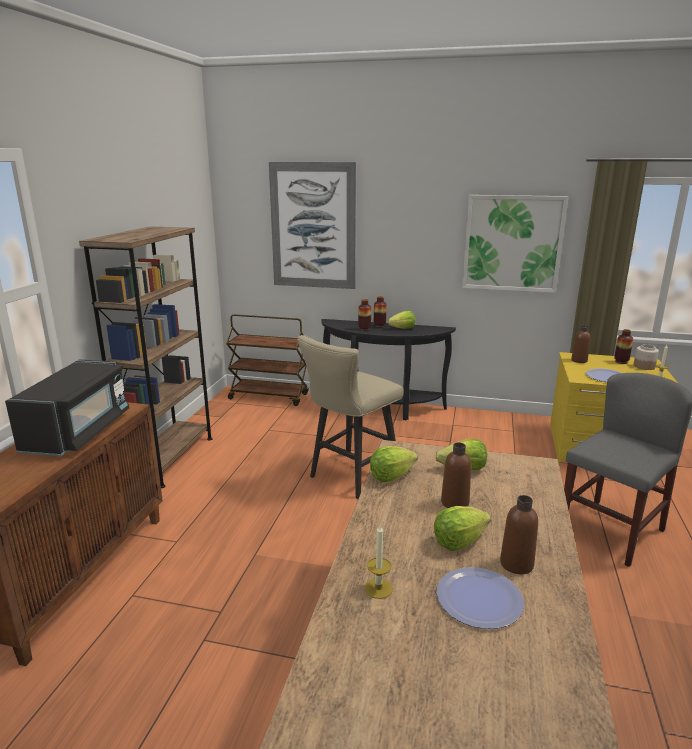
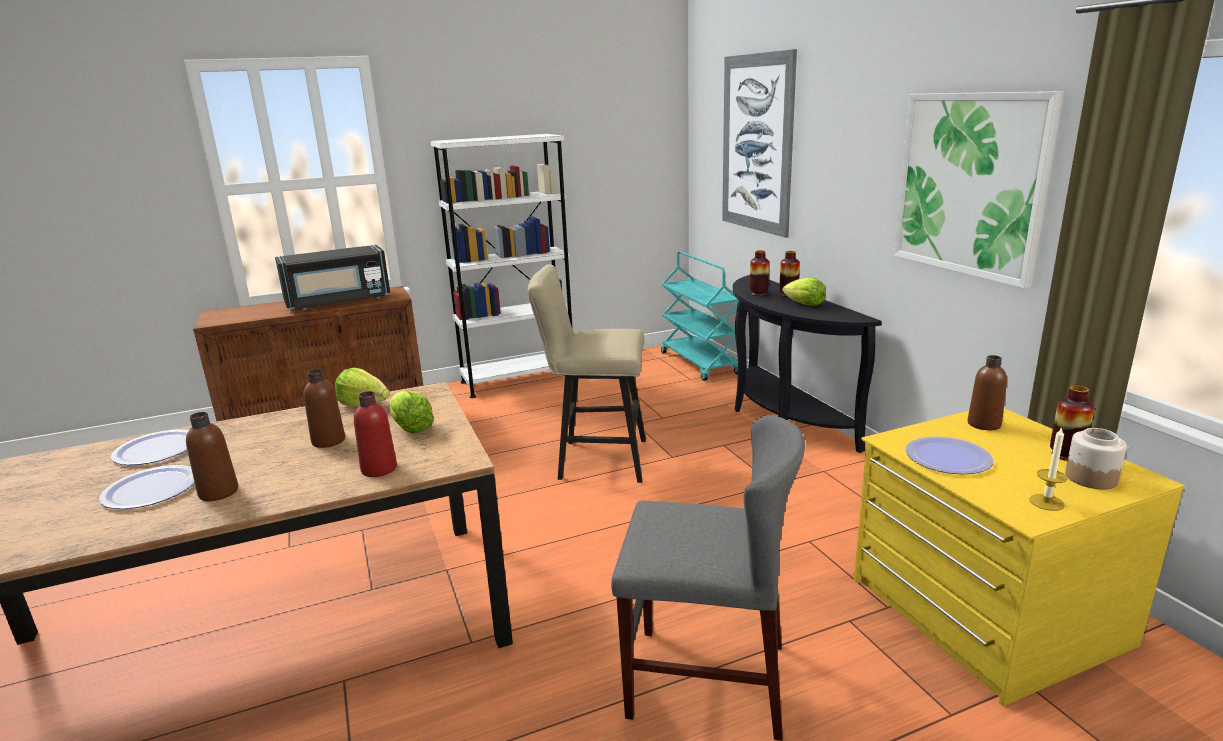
camera: 55 degrees right, 0 degrees up
(169, 458) = (518, 380): brown bookcase -> white bookcase
(269, 396) = (700, 363): brown cart -> turquoise cart
(378, 588) = (157, 449): candle -> plate
(459, 541) = (250, 460): lettuce -> none
(529, 493) = (379, 469): none -> red bottle

